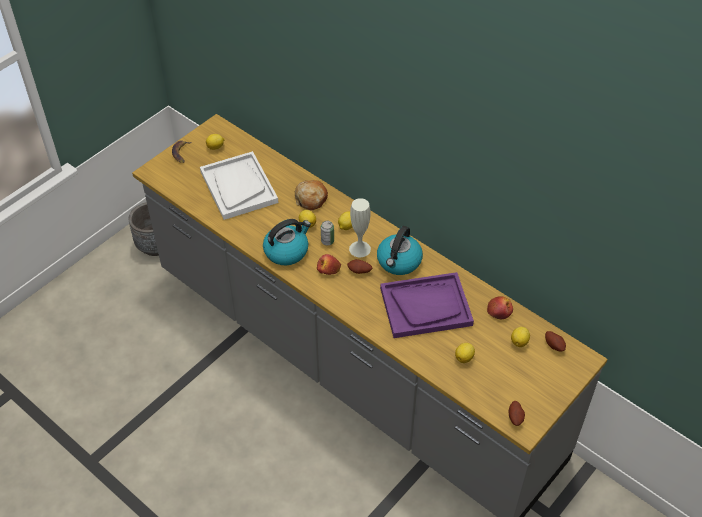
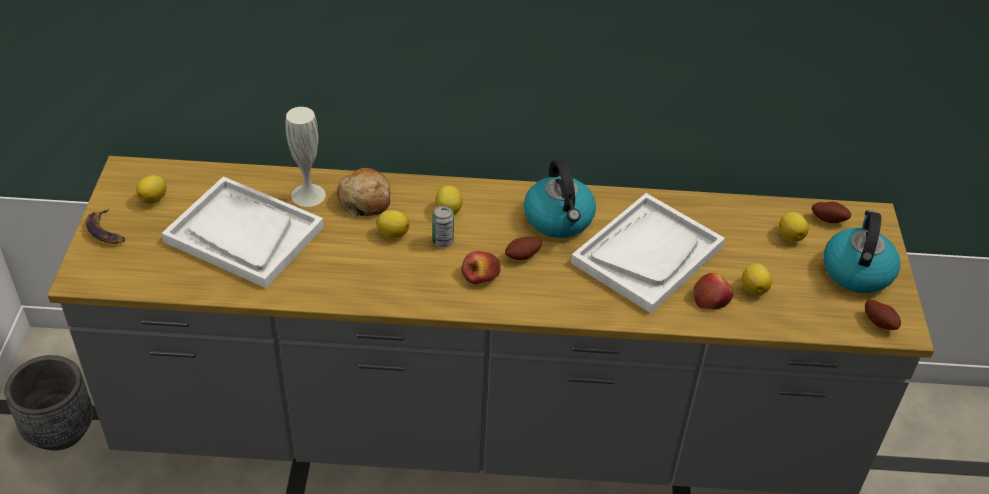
camera: 40 degrees left, 5 degrees down
(287, 251) = (400, 281): kettle -> kettle (856, 270)
(360, 249) = (494, 229): white vase -> white vase (308, 195)
(426, 306) = (647, 254): purple tray -> white tray
(499, 311) = (732, 213): apple -> apple (711, 297)

